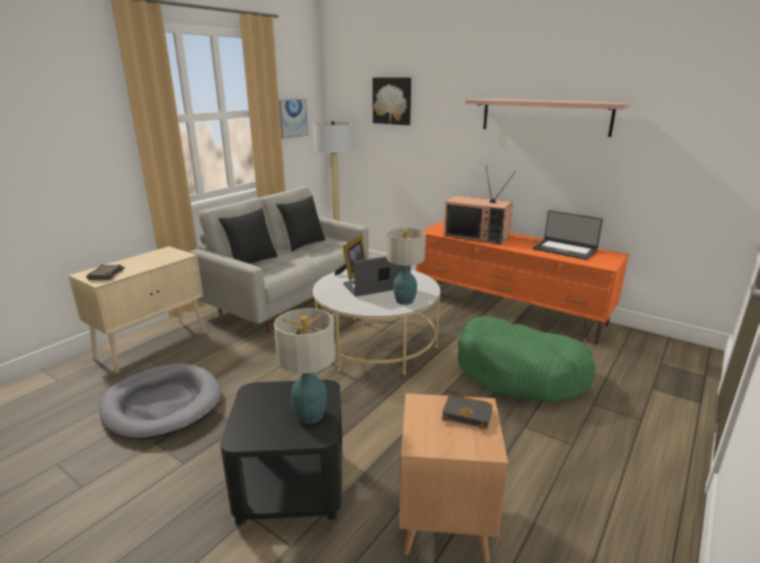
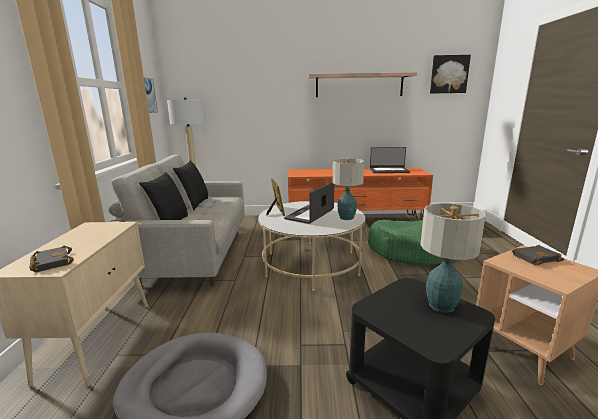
camera: 35 degrees left, 5 degrees down
(392, 101) = (235, 80): picture -> picture (449, 74)
(477, 236) = (329, 172): television -> none

